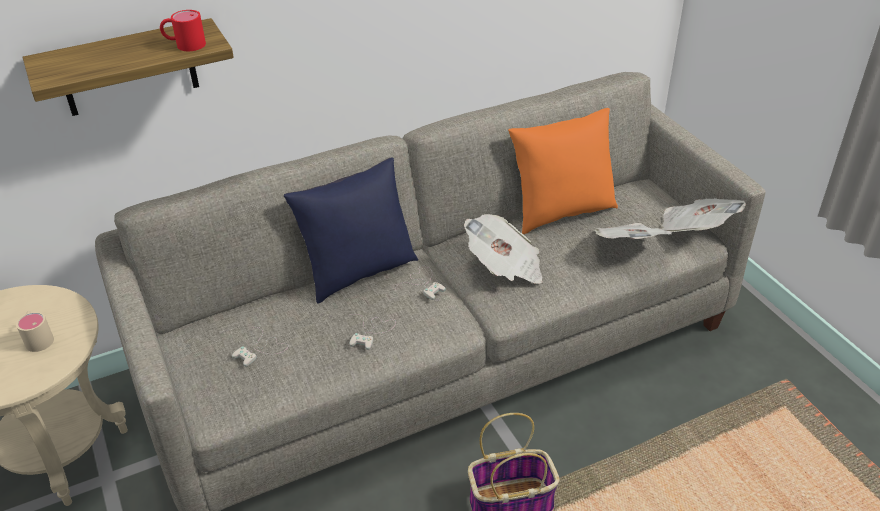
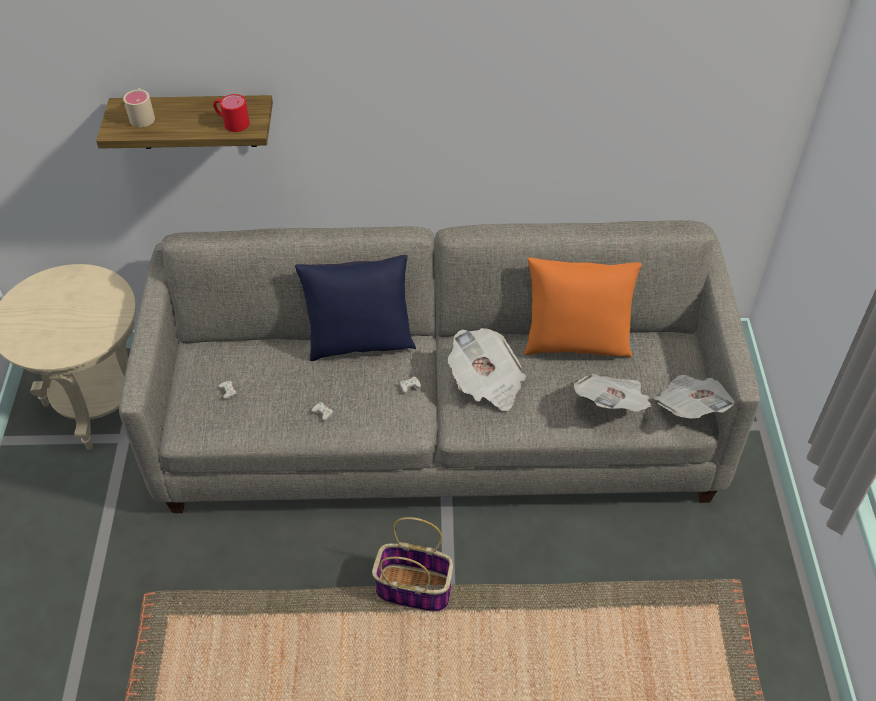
camera: 25 degrees right, 10 degrees up
(38, 338) = (85, 318): beige mug -> beige mug (143, 115)

